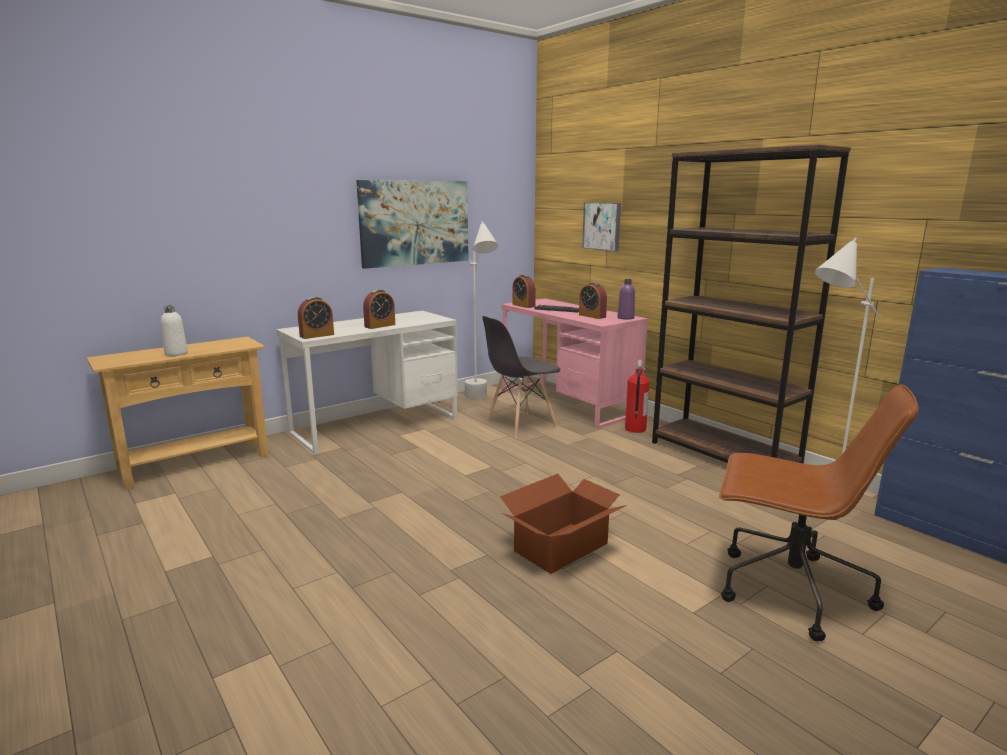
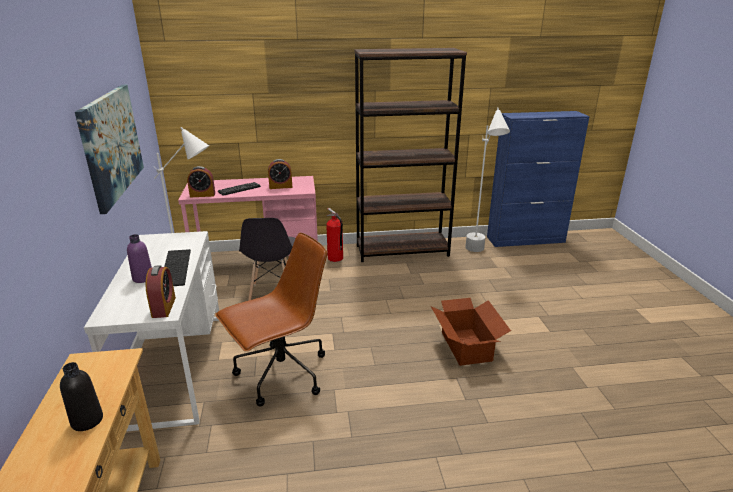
camera: 60 degrees left, 10 degrees up
(176, 353) = (87, 420): white bottle -> black bottle
(380, 326) = (174, 267): alarm clock -> keyboard
(602, 226) = (249, 108): picture -> none
(625, 318) = (303, 180): purple bottle -> purple bottle (143, 278)
(788, 591) = (544, 298): brown office chair -> brown office chair (281, 375)

